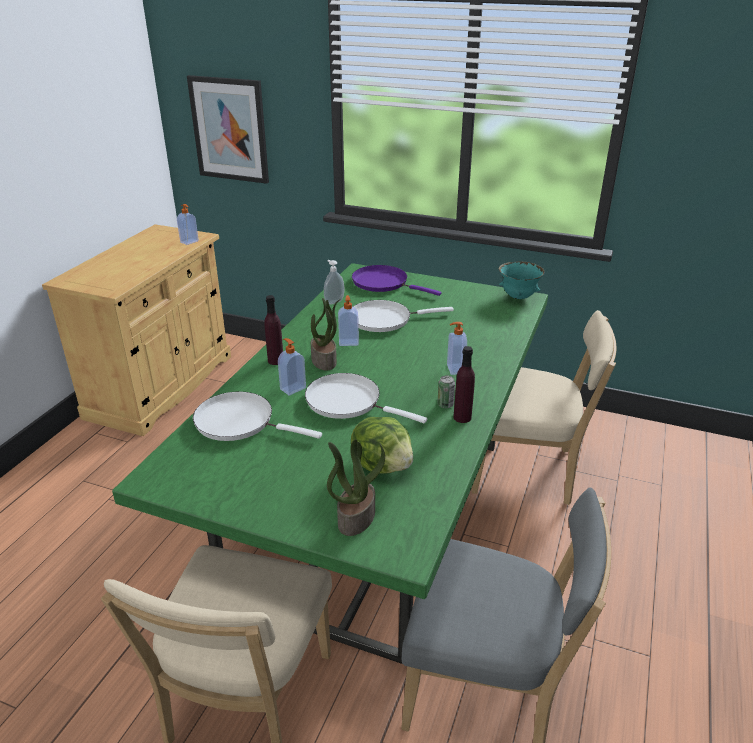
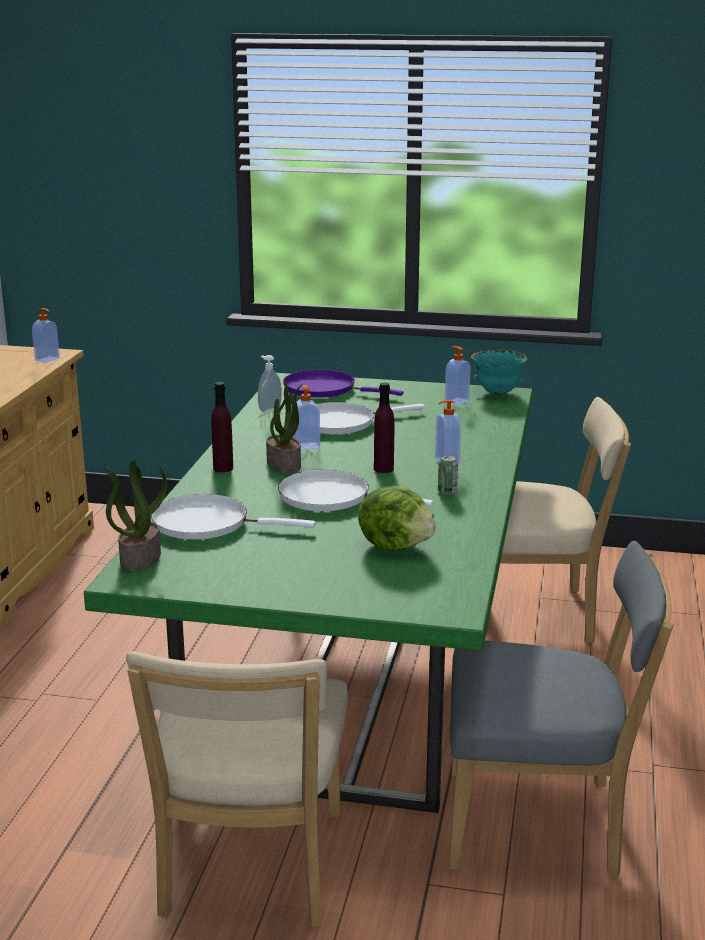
camera: 10 degrees left, 10 degrees down
(230, 129) = (93, 213): picture -> none
(292, 388) = (257, 491): soap dispenser -> soap dispenser (456, 401)
(356, 517) = (384, 588): potted plant -> potted plant (140, 558)
(462, 417) = (471, 501): purple bottle -> purple bottle (383, 469)

